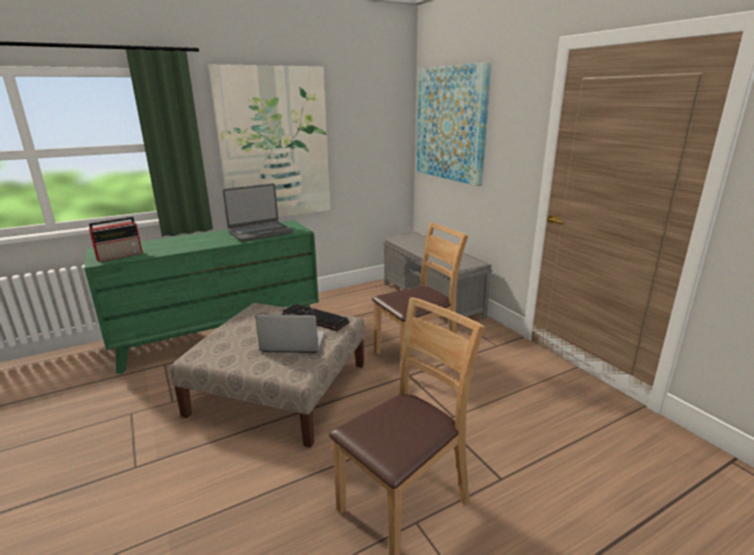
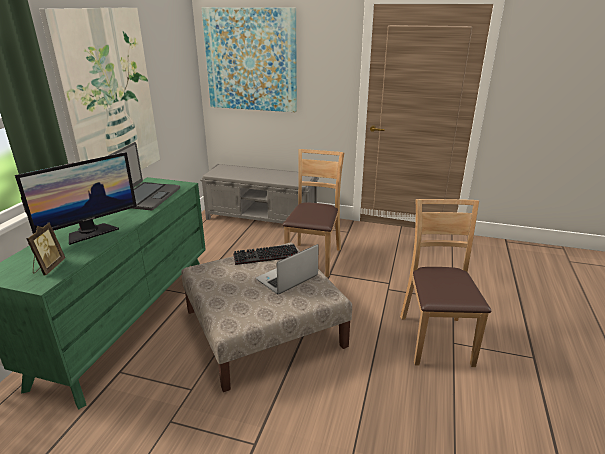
camera: 45 degrees left, 5 degrees up
(121, 255) = (48, 267): radio -> picture frame
(182, 243) = (90, 232): none -> monitor

